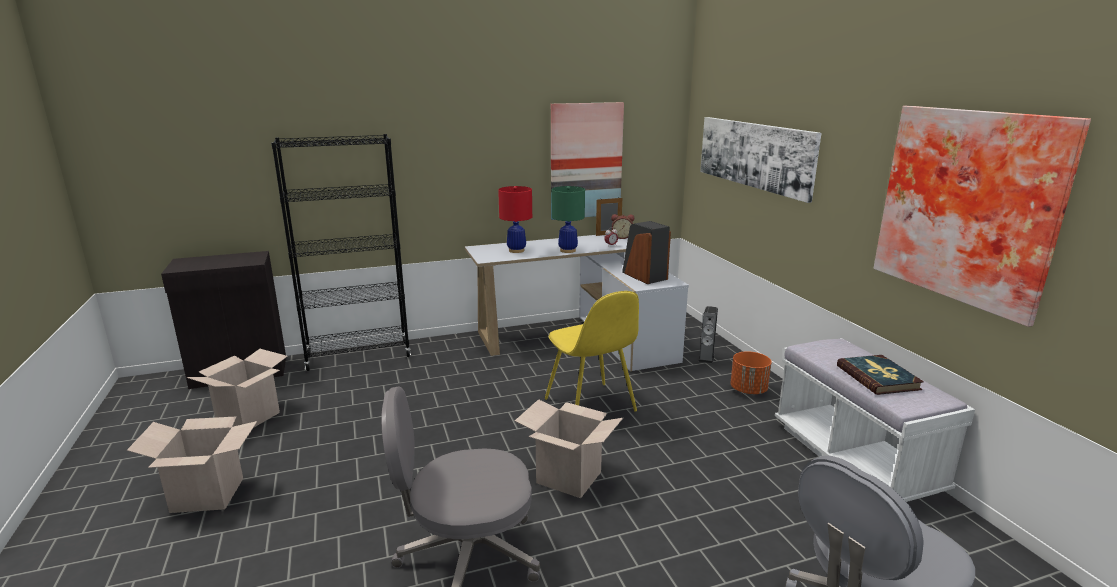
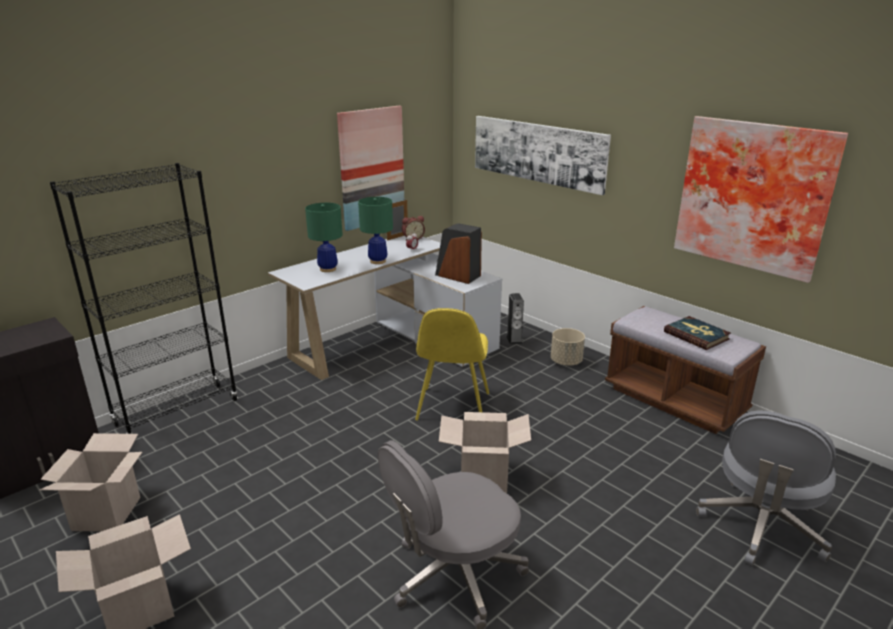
camera: 25 degrees left, 5 degrees up
(516, 250) = (328, 269): red table lamp -> green table lamp
(591, 406) = (453, 408): yellow chair -> yellow chair turned 60 degrees clockwise
(748, 390) = (566, 362): orange planter -> beige planter
(854, 458) = (674, 400): white bench -> brown bench

